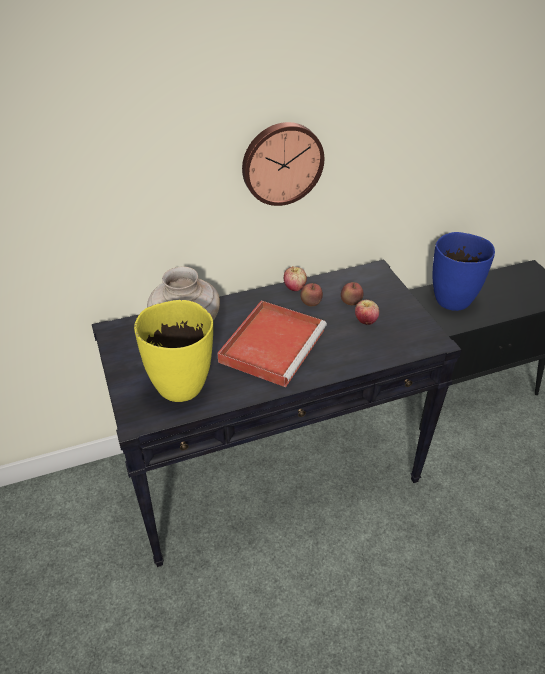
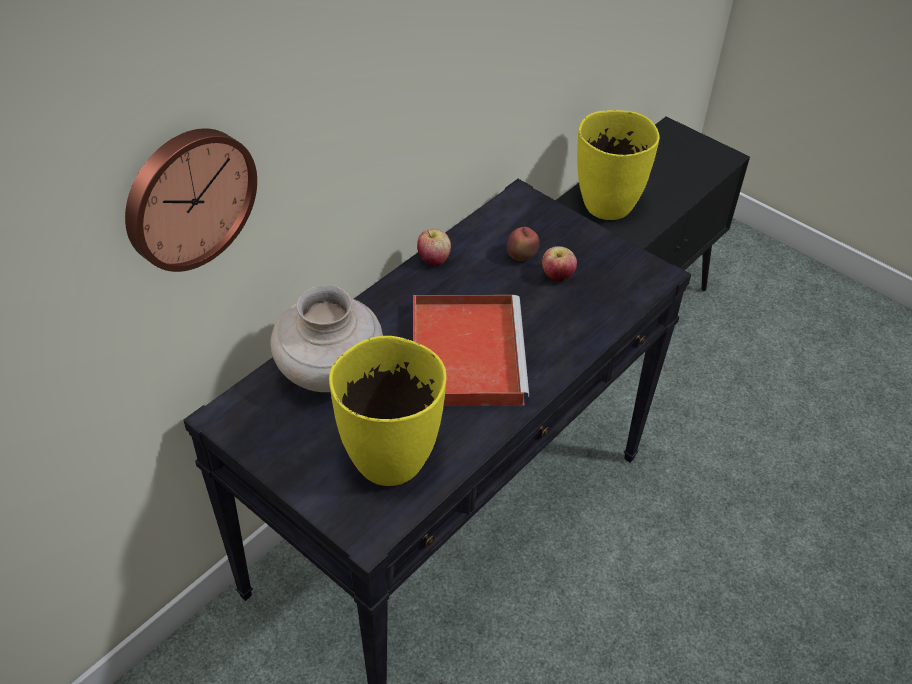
camera: 30 degrees left, 5 degrees up
(281, 163) = (400, 90): wall clock -> wall clock (187, 197)
(311, 304) = (472, 276): apple -> none
(452, 300) = (606, 205): blue vase -> yellow vase

